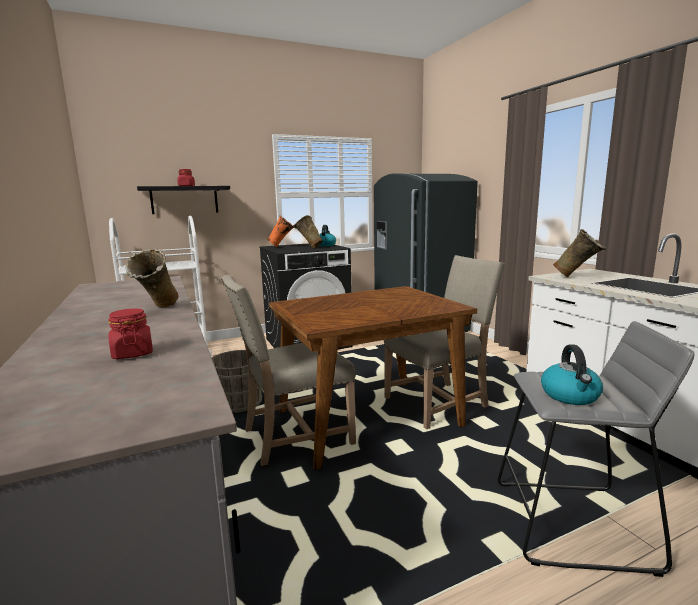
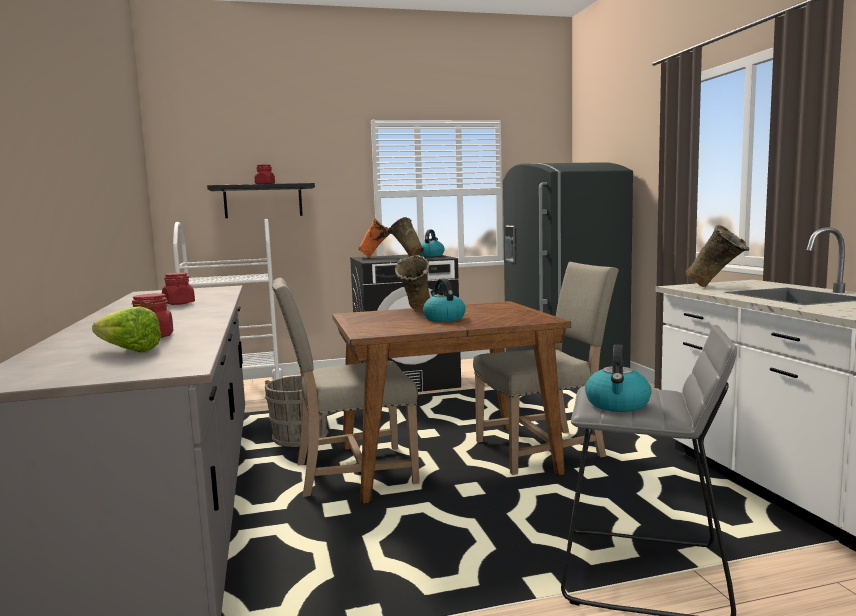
camera: 10 degrees right, 5 degrees down
(112, 379) = (125, 350): none -> lettuce
(133, 300) = (178, 303): none -> red jar
(158, 310) = (197, 310): beige vase -> beige vase (416, 311)
(370, 307) = (443, 318): none -> kettle

